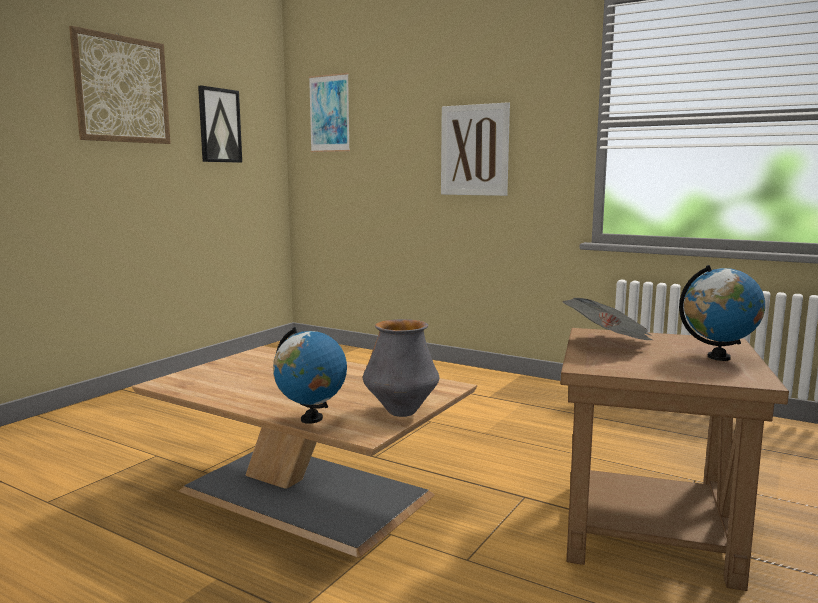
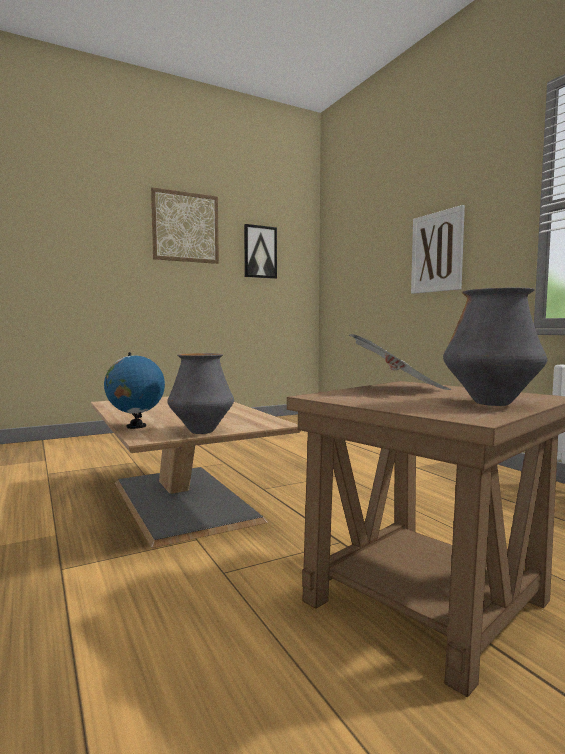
camera: 30 degrees right, 5 degrees down
(329, 113) = (343, 239): picture -> none
(718, 357) = (491, 403): globe -> vase

